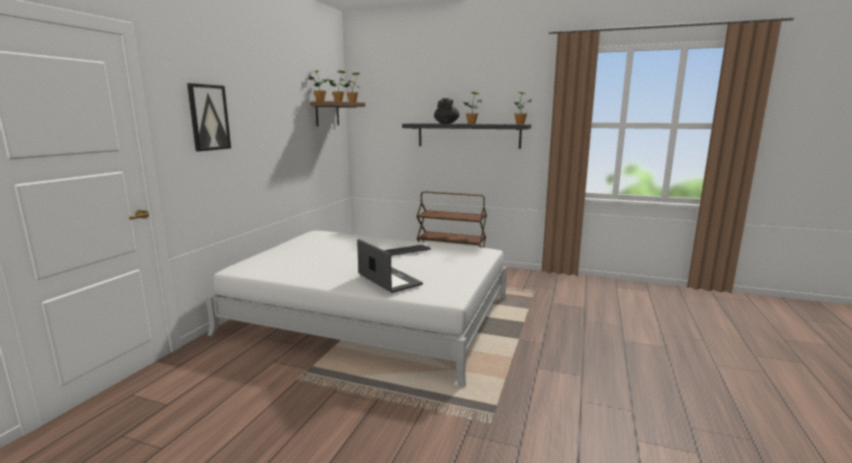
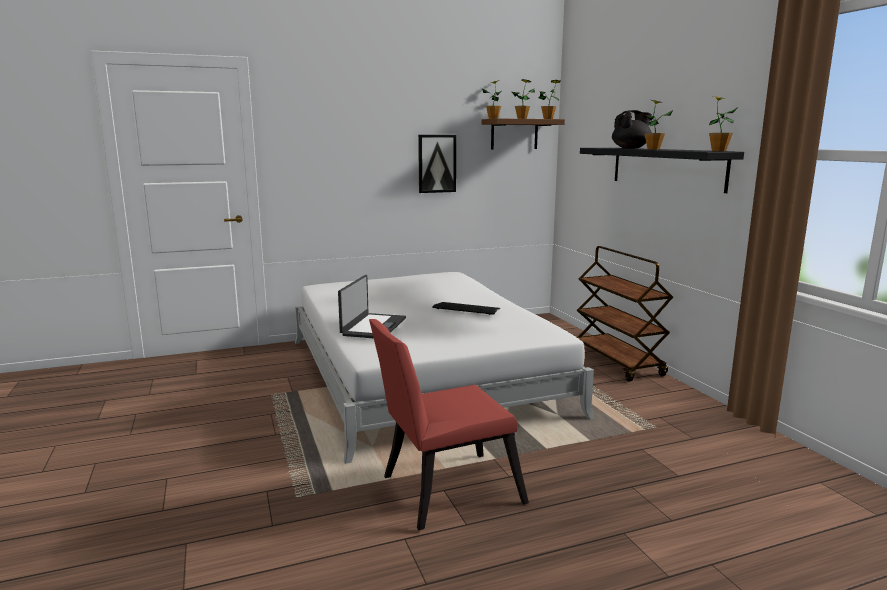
camera: 50 degrees right, 0 degrees up
(208, 117) = (323, 137): picture -> picture (436, 163)
(537, 368) = (443, 490): none -> red chair

